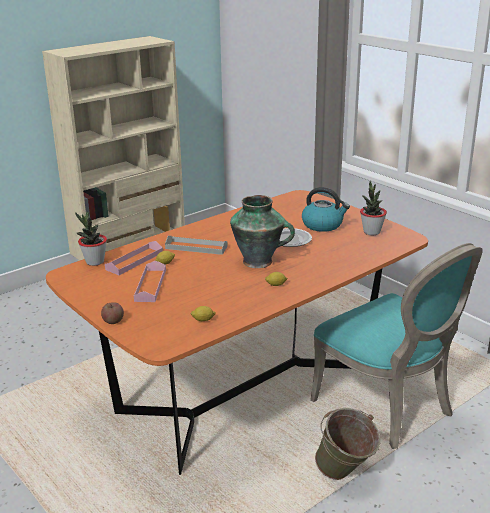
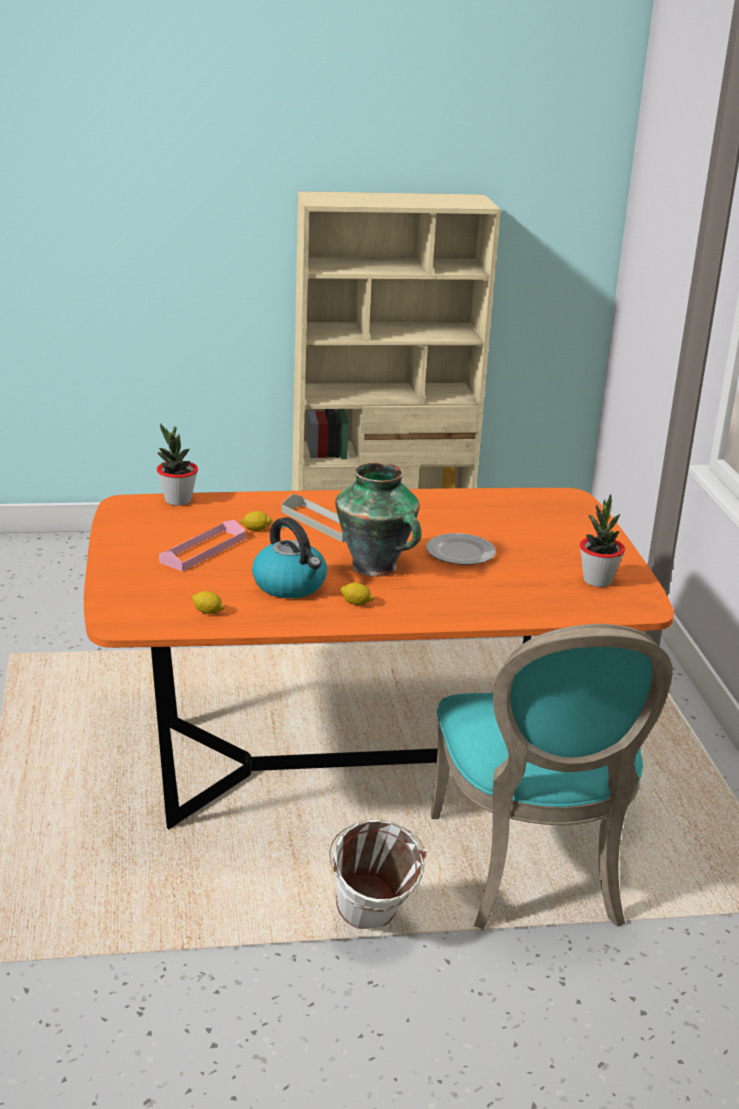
camera: 30 degrees right, 0 degrees up
(113, 321) = (107, 576): apple -> none
(134, 261) = (224, 514): pink tray -> none
(323, 225) = (539, 548): kettle -> kettle (290, 585)
(345, 475) = (371, 927): green bucket -> white bucket

